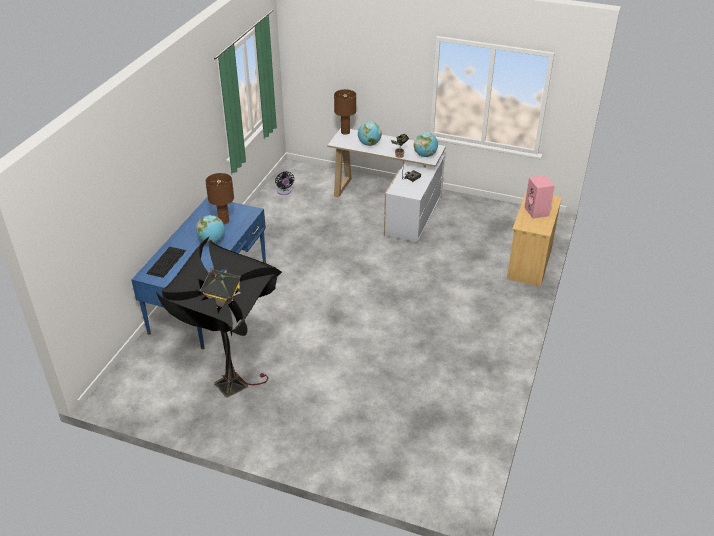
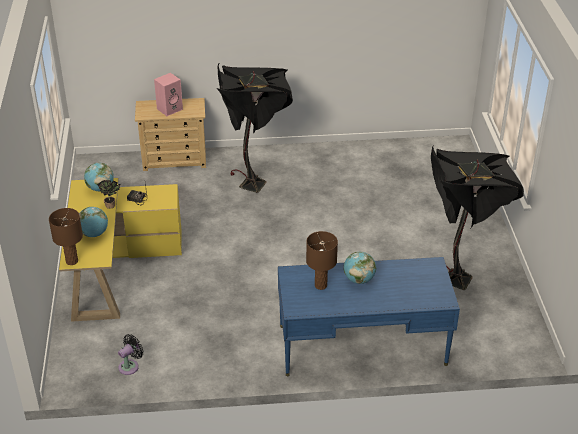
camera: 115 degrees left, 0 degrees up
(166, 261) = (415, 297): keyboard -> none
(391, 204) = (115, 267): white desk -> yellow desk
(467, 304) = (256, 181): none -> black floor lamp

